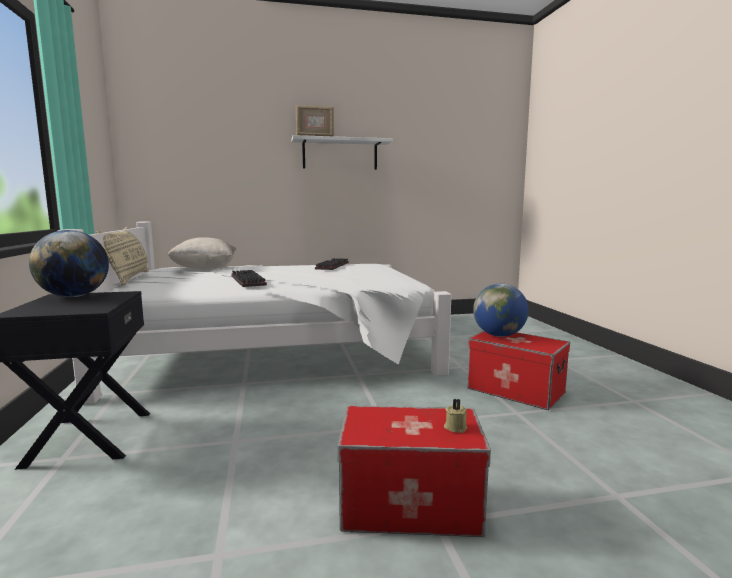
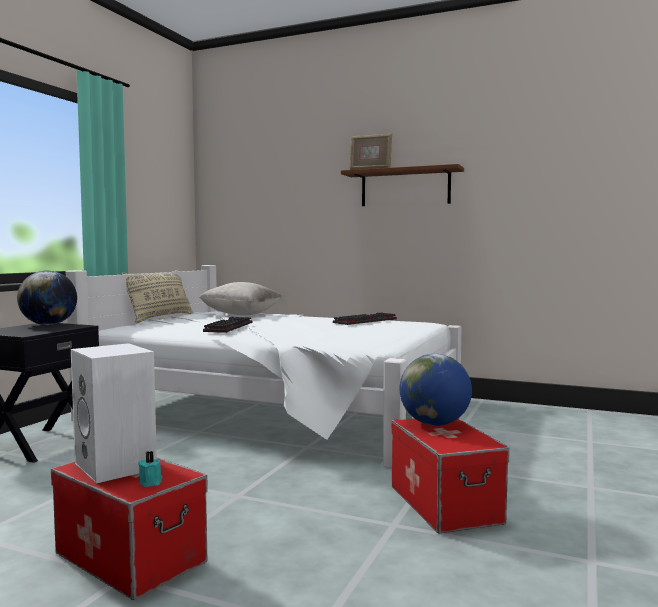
camera: 35 degrees right, 5 degrees down
(340, 154) = (405, 187): white shelf -> brown shelf
(393, 424) = (118, 466): none -> white speaker
(455, 427) = (151, 482): beige candle -> turquoise candle

